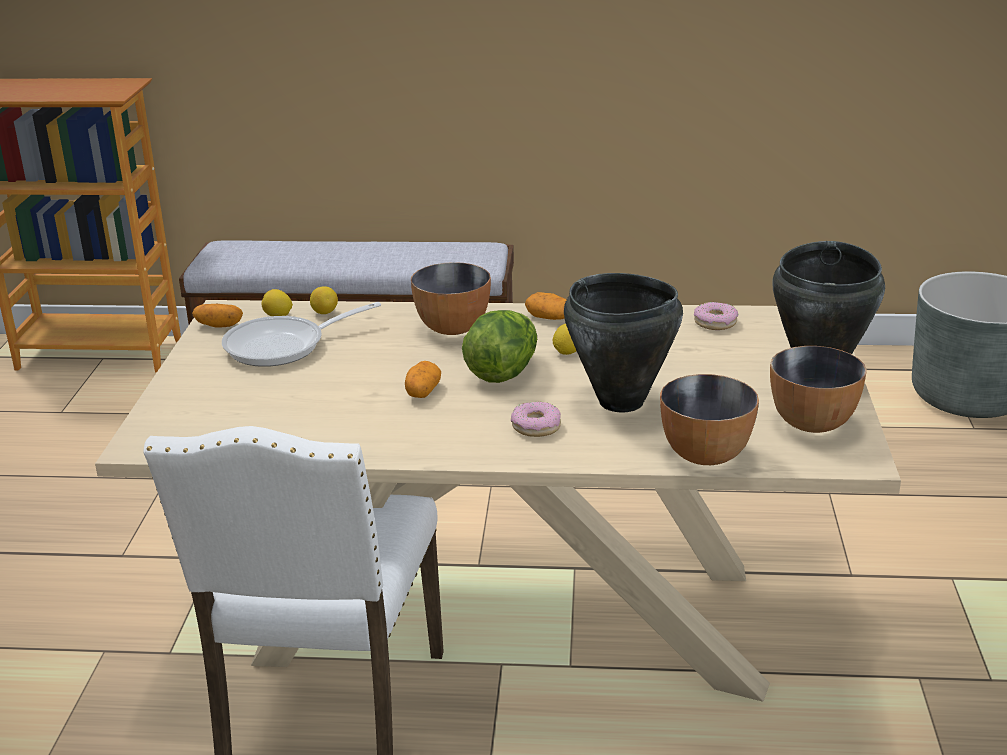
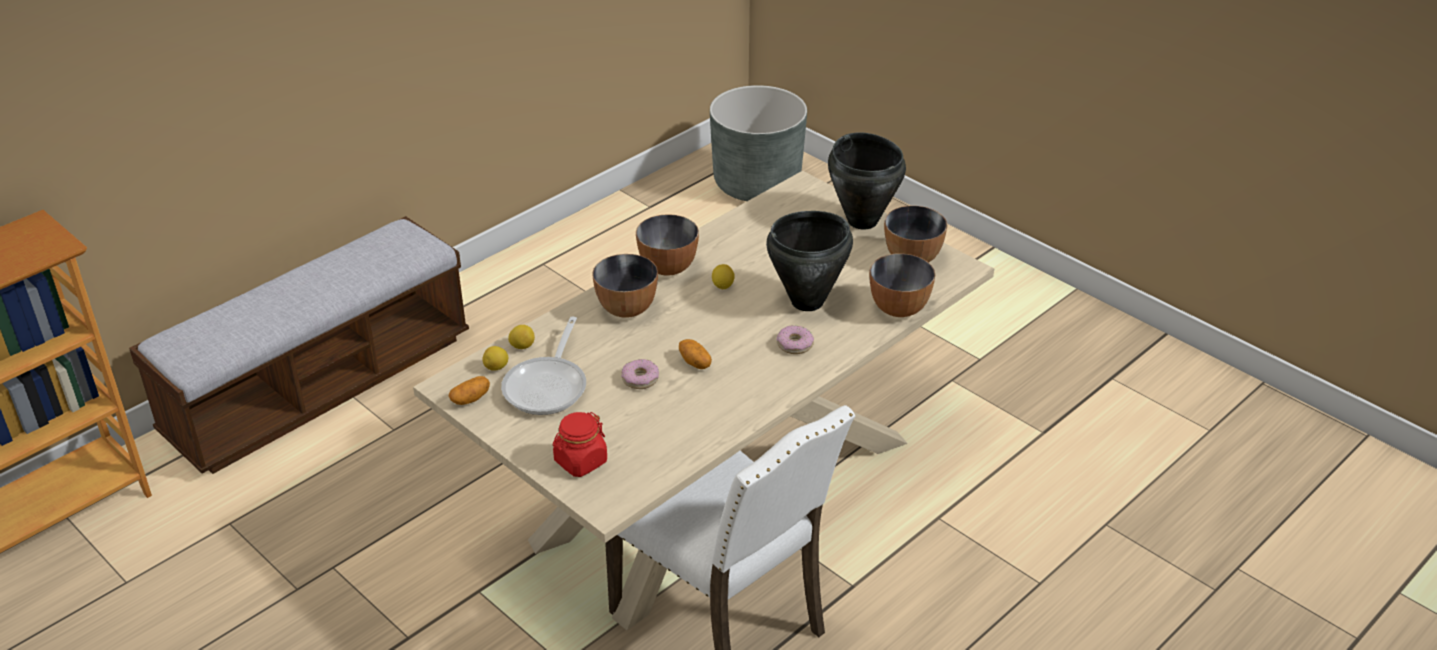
camera: 50 degrees left, 10 degrees up
(191, 406) = (580, 461): none -> red jar
(503, 371) = (712, 321): lettuce -> none
(548, 318) = (668, 268): potato -> bowl
(715, 322) = (762, 218): donut -> donut (640, 379)

